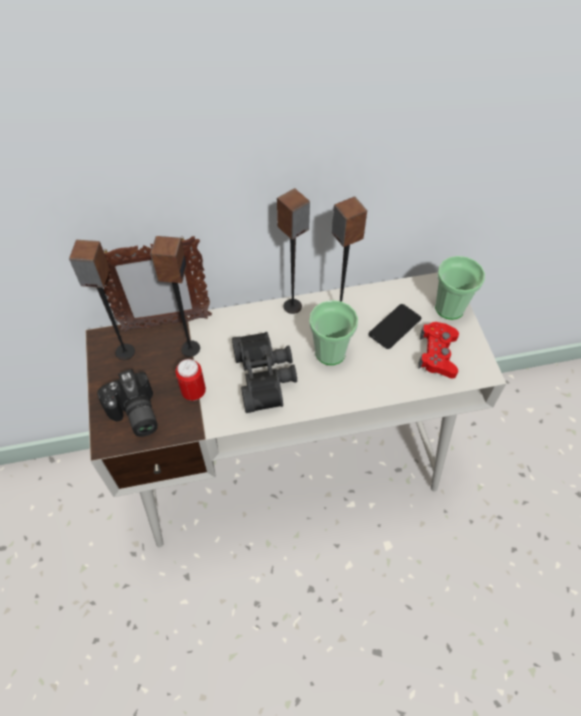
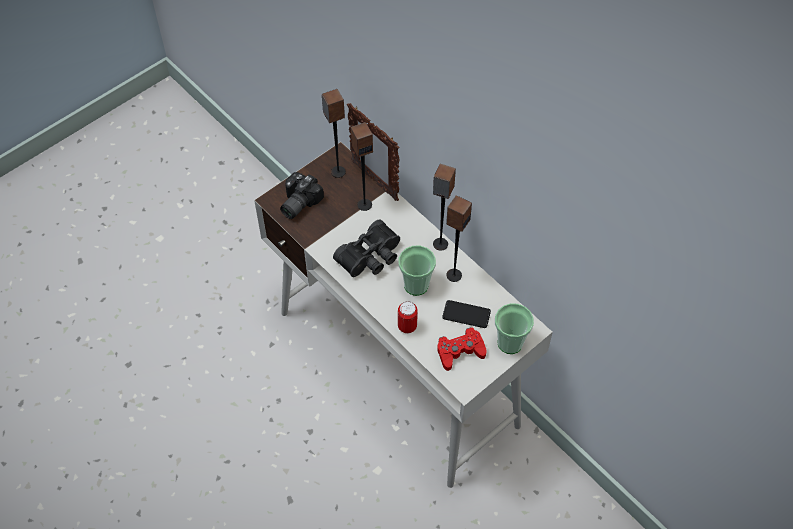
camera: 60 degrees right, 0 degrees up
(193, 392) = (333, 224): can -> can (407, 326)

